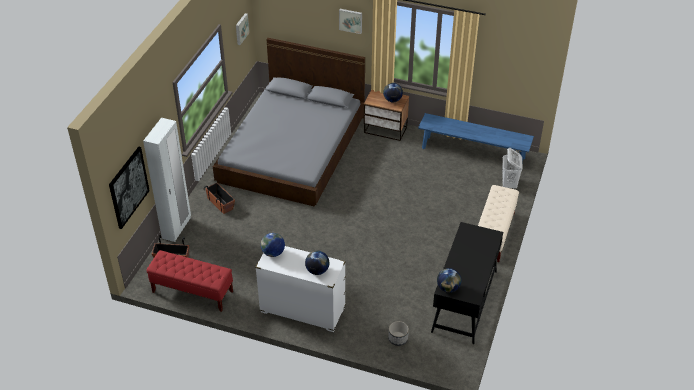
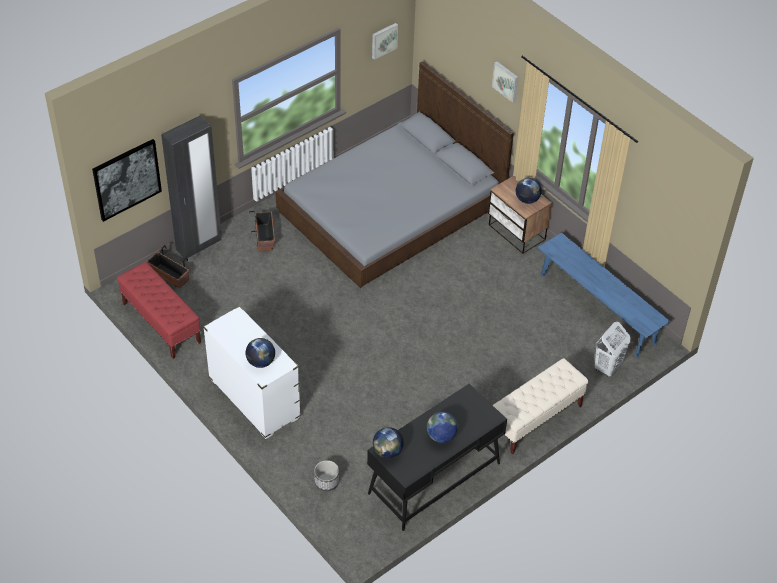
camera: 30 degrees right, 5 degrees up
(177, 228) = (199, 245): white wardrobe -> black wardrobe
(273, 253) = (233, 320): globe -> globe (441, 436)

